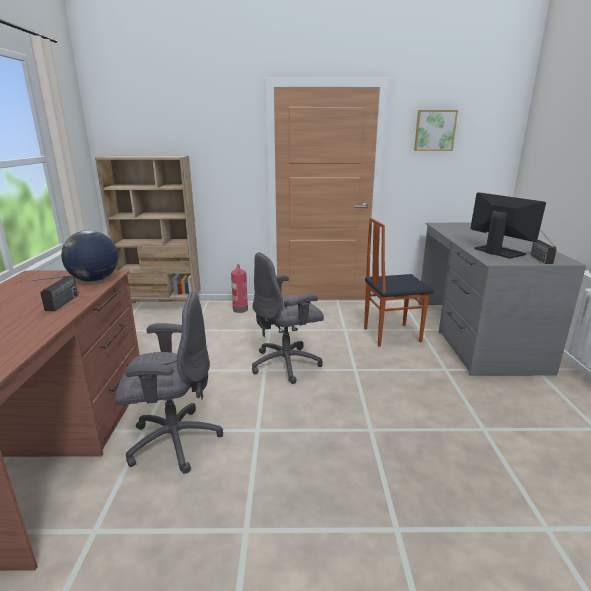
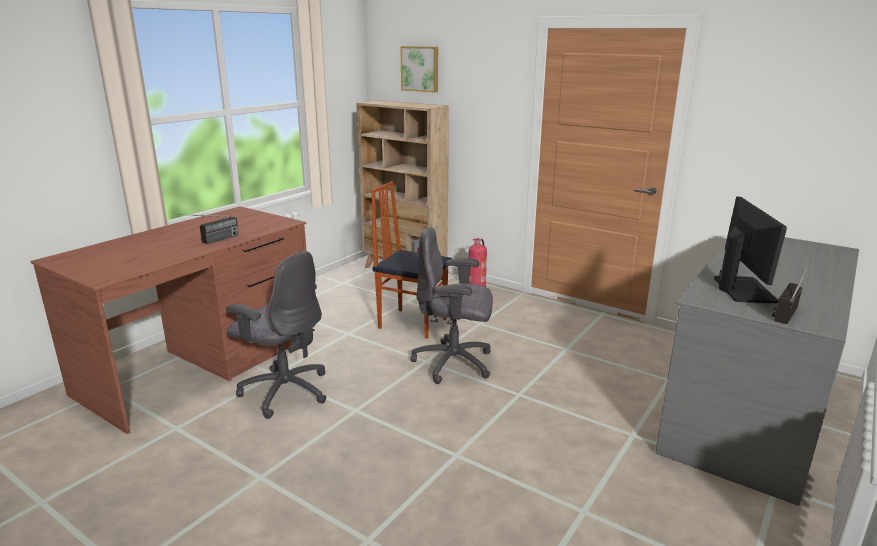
camera: 35 degrees right, 0 degrees up
(94, 280) = (268, 225): globe -> none
(391, 334) = (617, 373): chair -> chair (412, 323)
(434, 130) = (769, 92): picture -> picture (420, 69)

